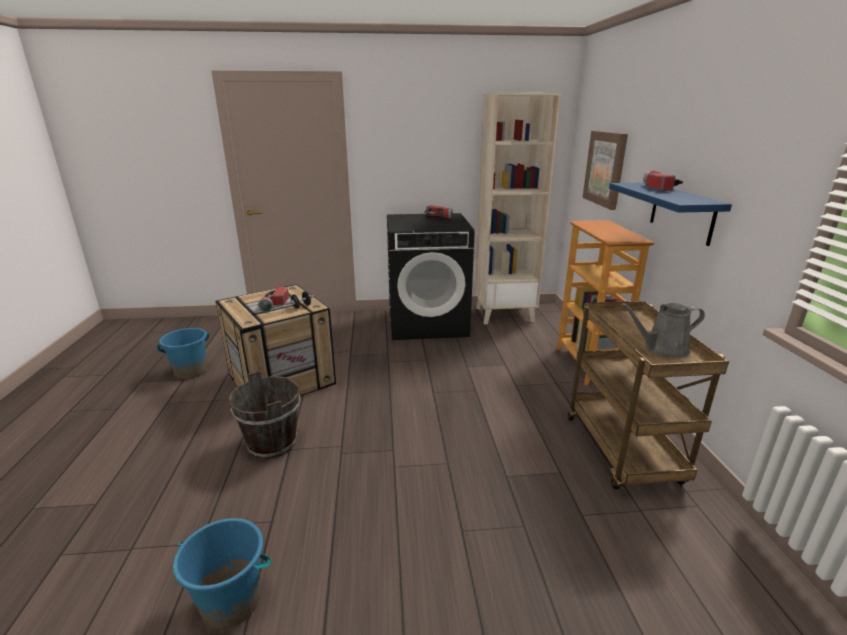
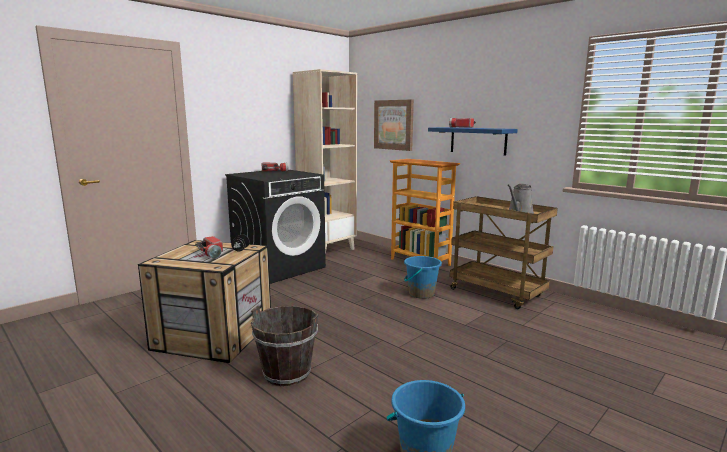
camera: 40 degrees left, 10 degrees down
(191, 372) = (94, 364): blue bucket -> blue bucket (421, 294)

